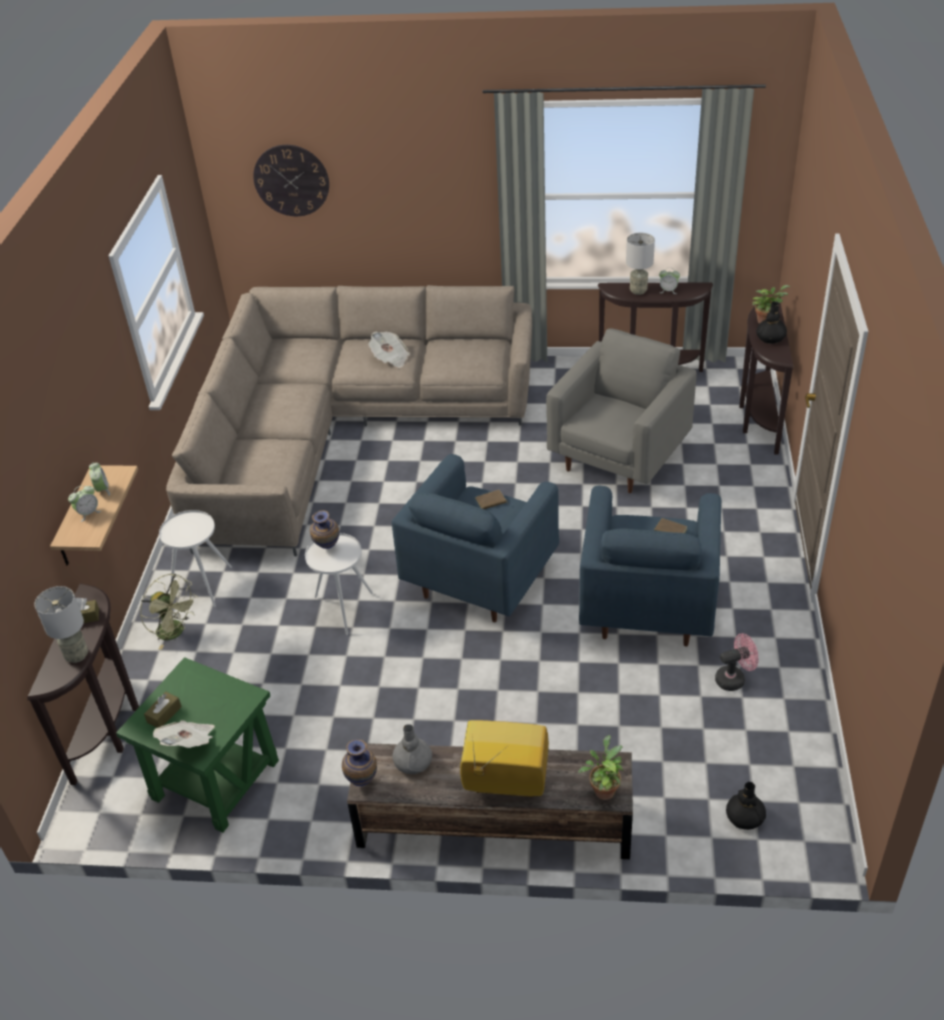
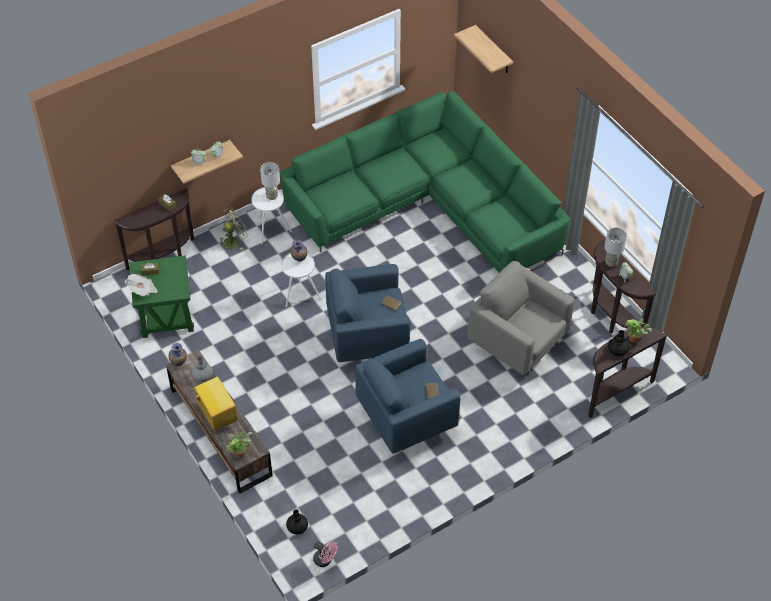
camera: 50 degrees right, 10 degrees up
(76, 656) = (146, 219): grey table lamp -> grey table lamp (271, 196)
(175, 632) = (234, 241): green fan -> green fan turned 120 degrees counterclockwise
(291, 180) = (493, 50): wall clock -> shelf
(341, 431) = (428, 206): beige sofa -> green sofa
(390, 358) = (472, 189): newspaper -> none
(619, 457) = (518, 343): grey armchair -> grey armchair turned 135 degrees counterclockwise
(734, 679) = (384, 481): pink fan -> pink fan (325, 560)

